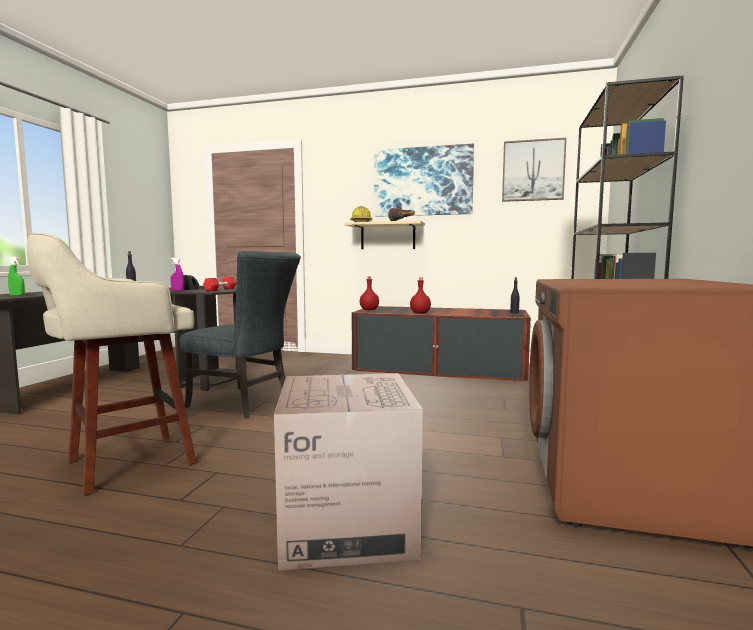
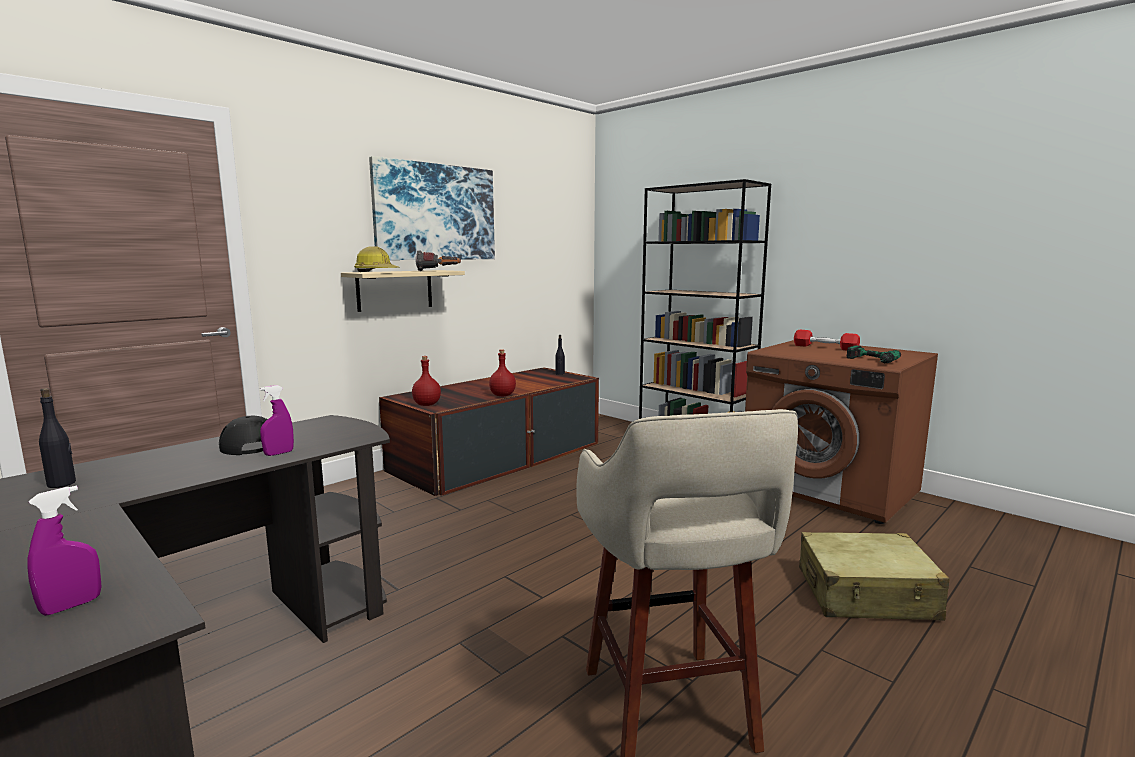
camera: 60 degrees left, 5 degrees up
(17, 295) = (71, 606): green spray bottle -> purple spray bottle
(220, 289) = (328, 429): red dumbbell -> red dumbbell (825, 347)
(246, 403) = (497, 591): grey chair -> none
(347, 523) = (866, 594): cardboard box -> beige suitcase
(533, 170) = (542, 211): picture -> none
(593, 284) = (869, 361): none -> power drill

